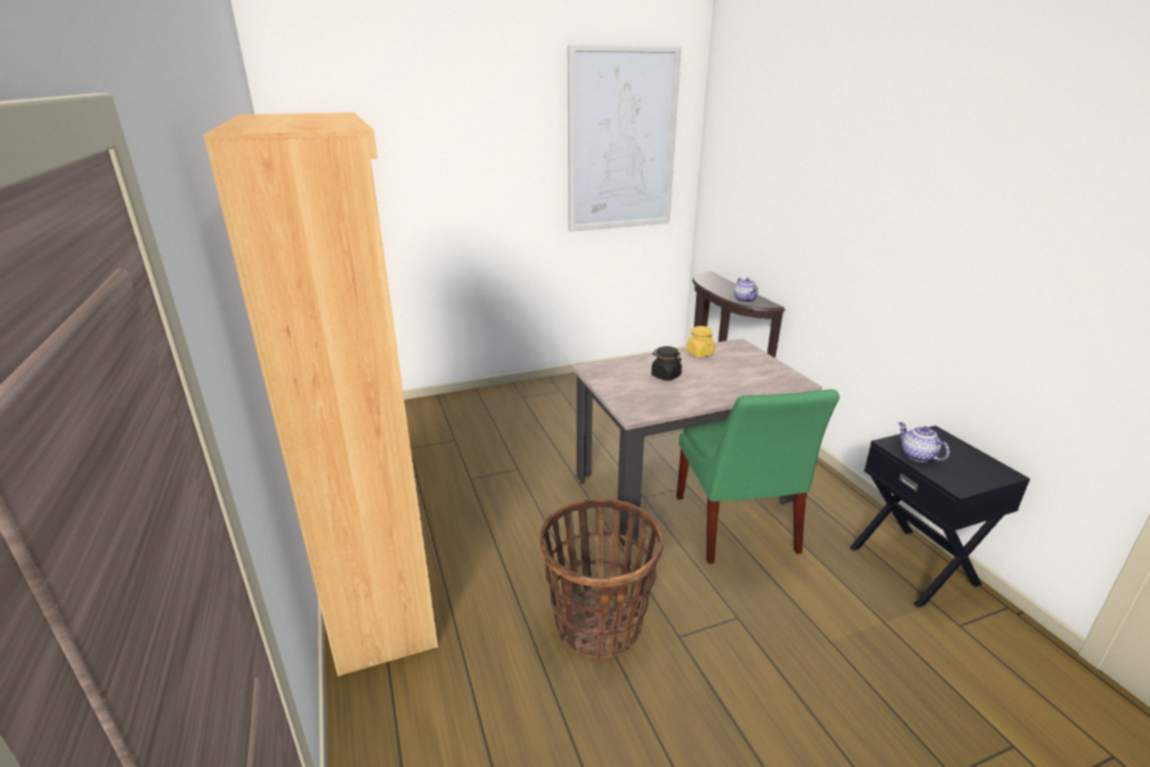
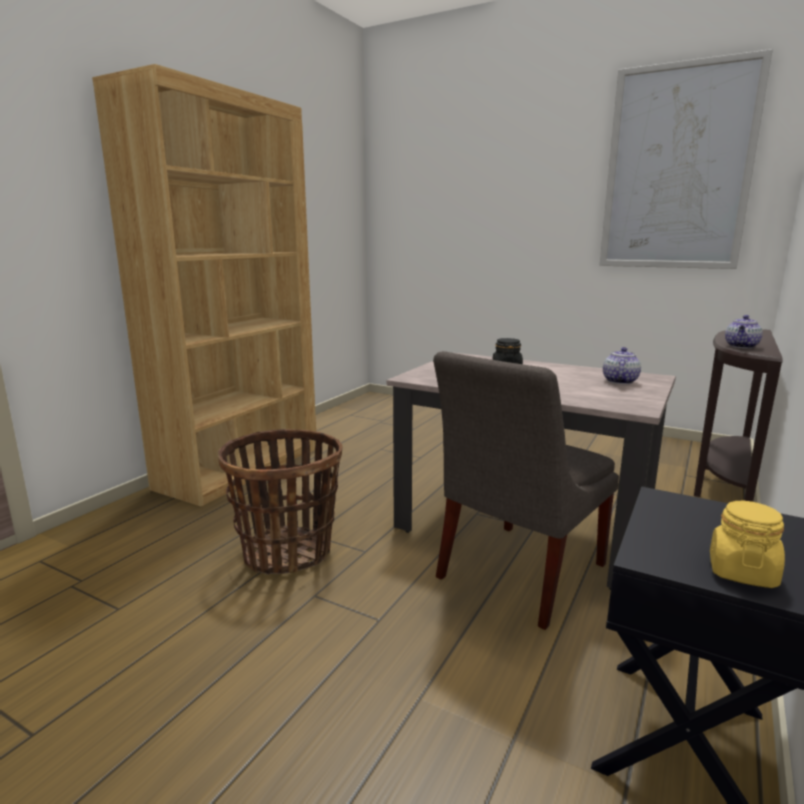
camera: 50 degrees right, 10 degrees down
(699, 353) = (587, 371): yellow jar -> yellow jar (741, 571)
(736, 527) = (517, 574): green chair -> grey chair
(916, 455) = (670, 517): teapot -> teapot (619, 381)

